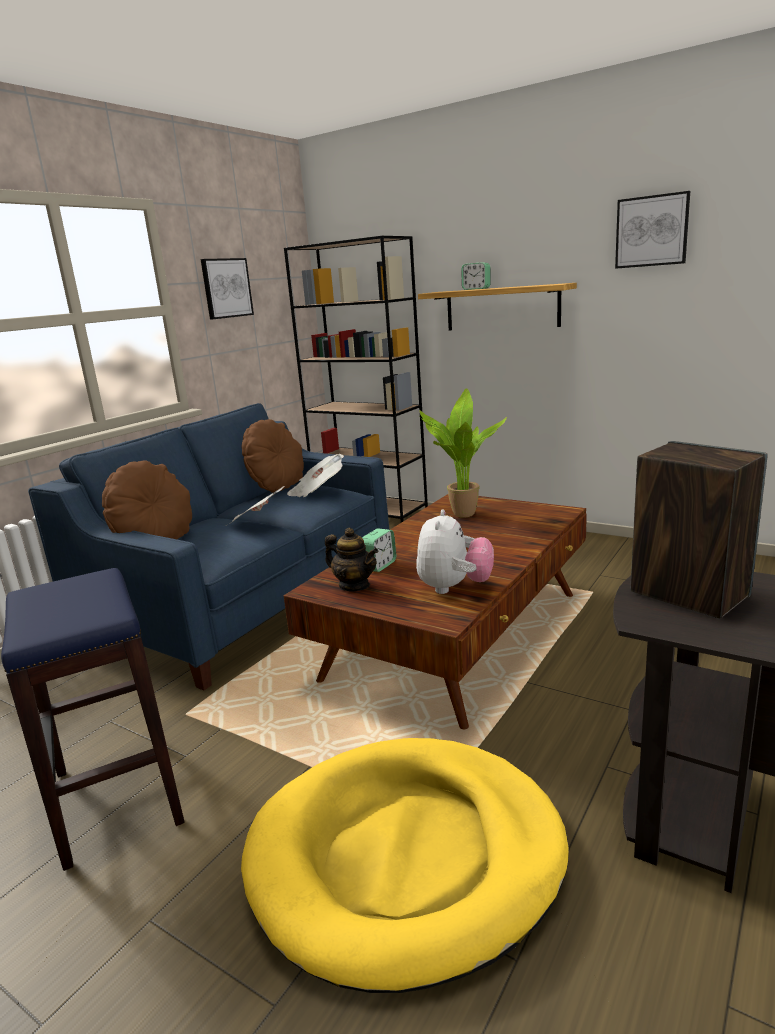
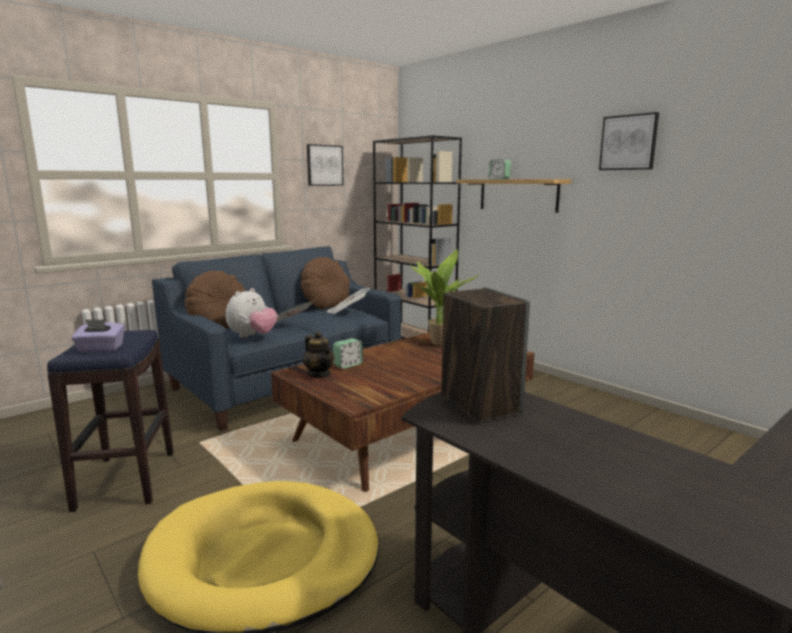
camera: 15 degrees right, 5 degrees down
(71, 616) = (100, 349): none -> purple tissue box
(454, 588) = (382, 387): plush toy -> plush toy (252, 336)

